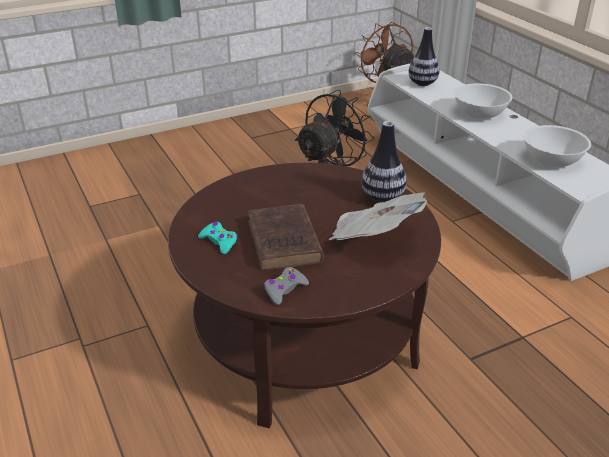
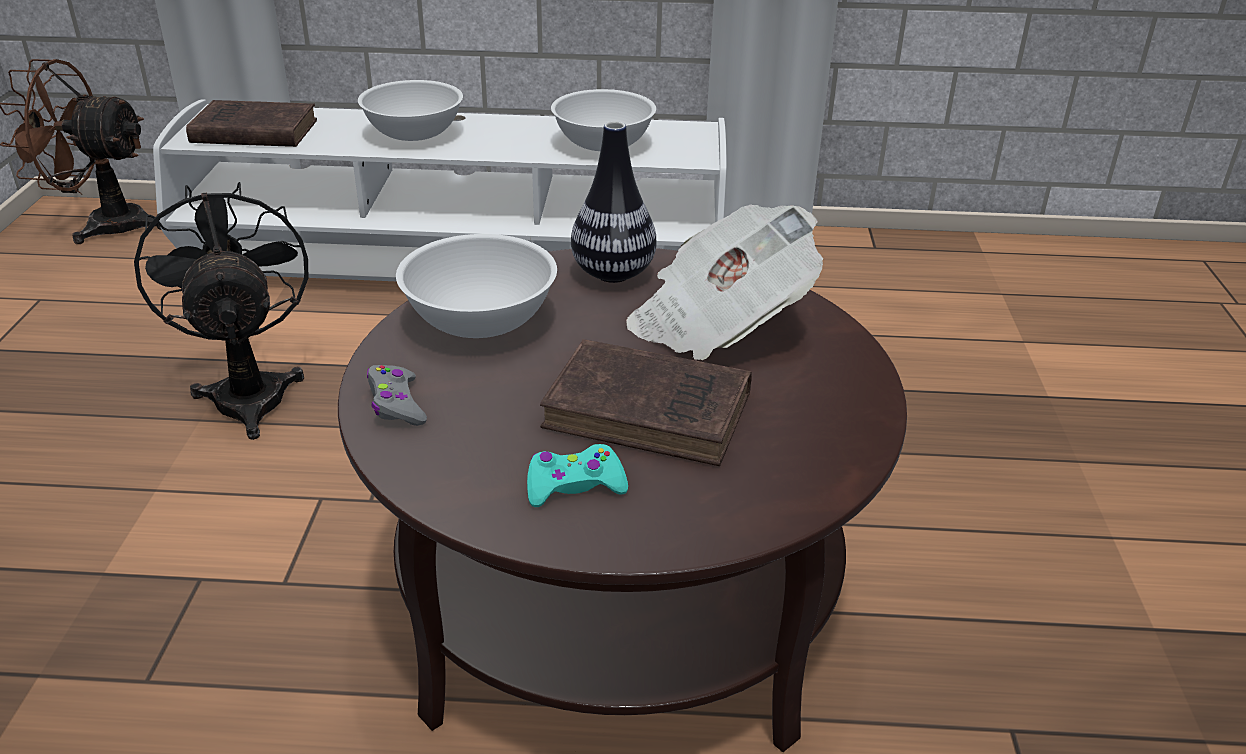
camera: 60 degrees left, 0 degrees up
(284, 290) = (797, 461): grey game controller -> grey game controller (396, 404)
(308, 182) = (481, 320): none -> white bowl
(422, 83) = (251, 132): vase -> brown book

